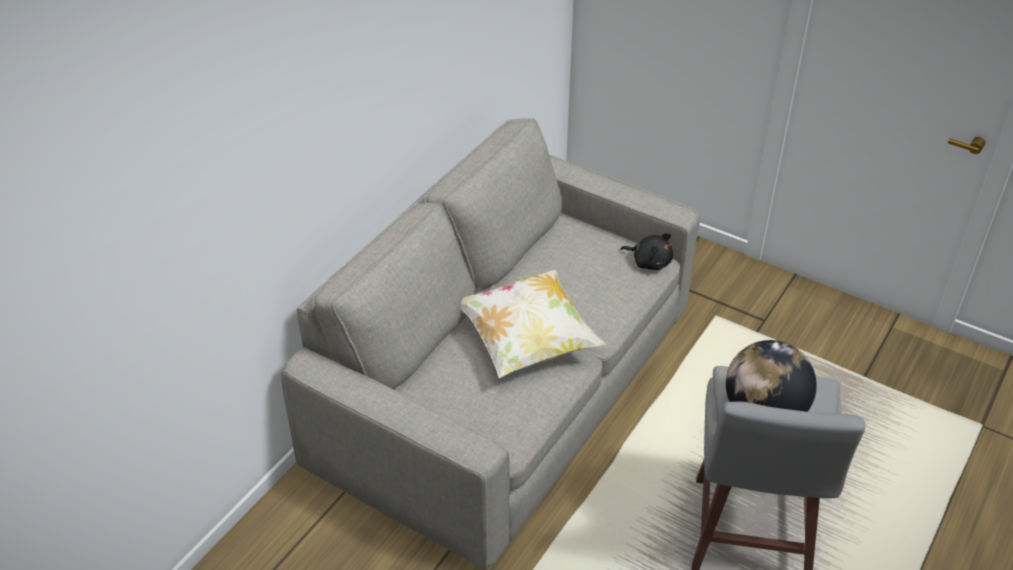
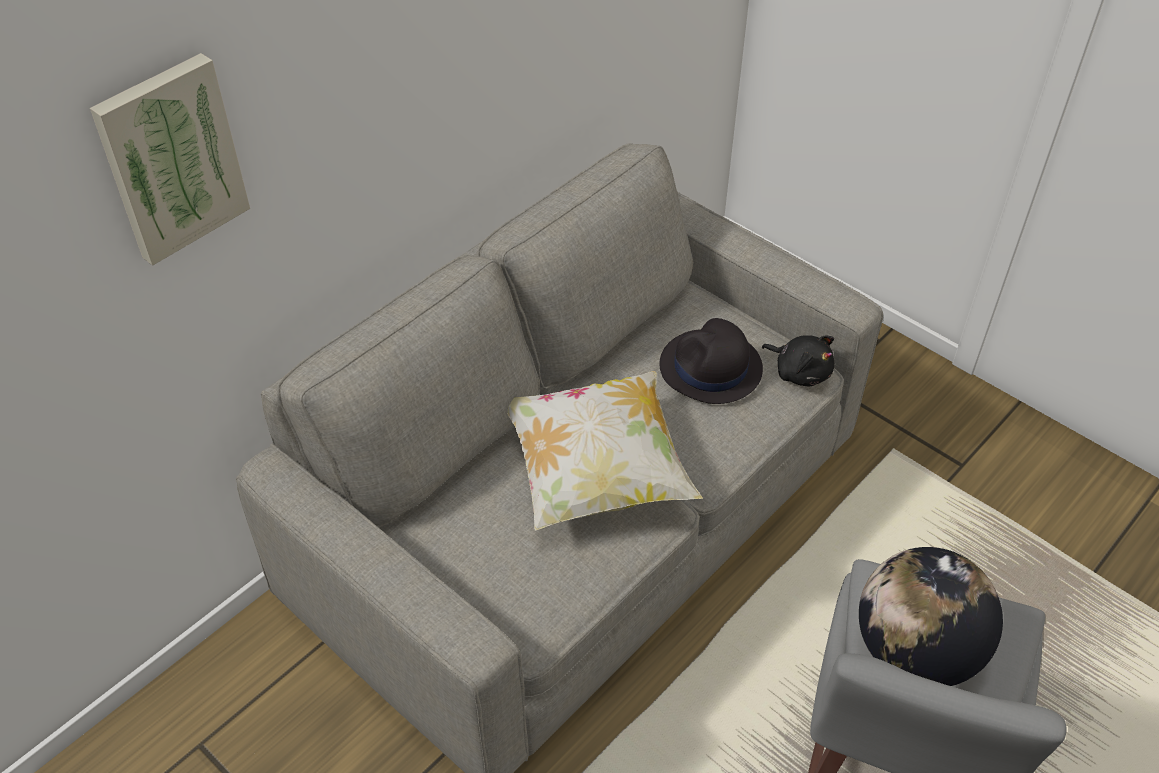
camera: 10 degrees right, 5 degrees up
(253, 145) = (170, 158): none -> picture
(589, 266) = (710, 368): none -> black hat

